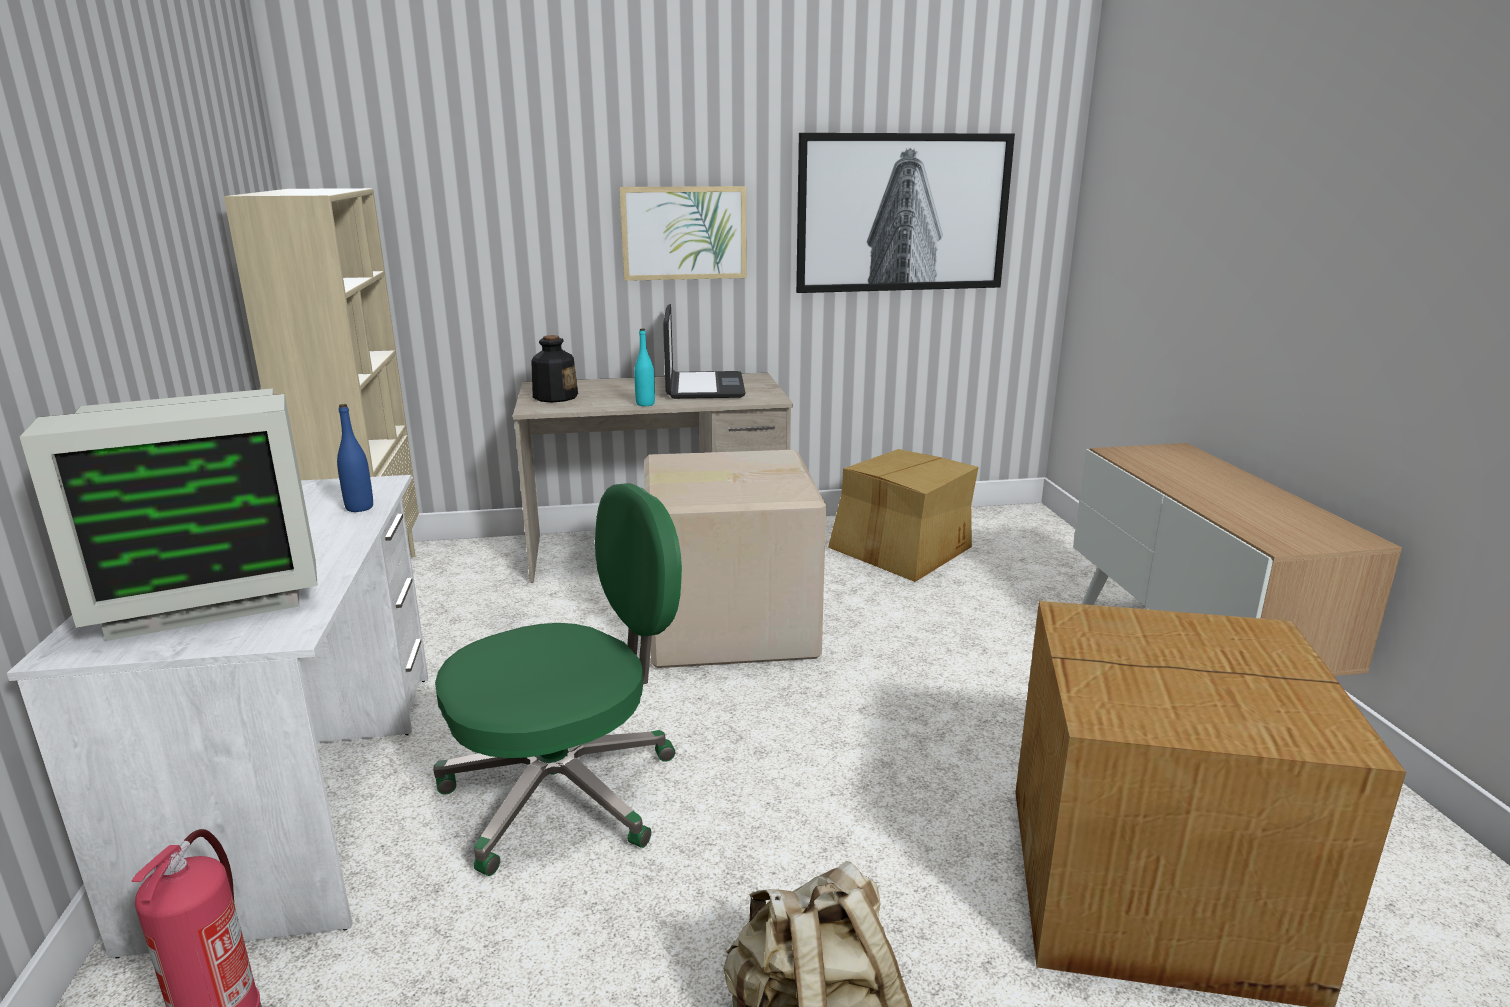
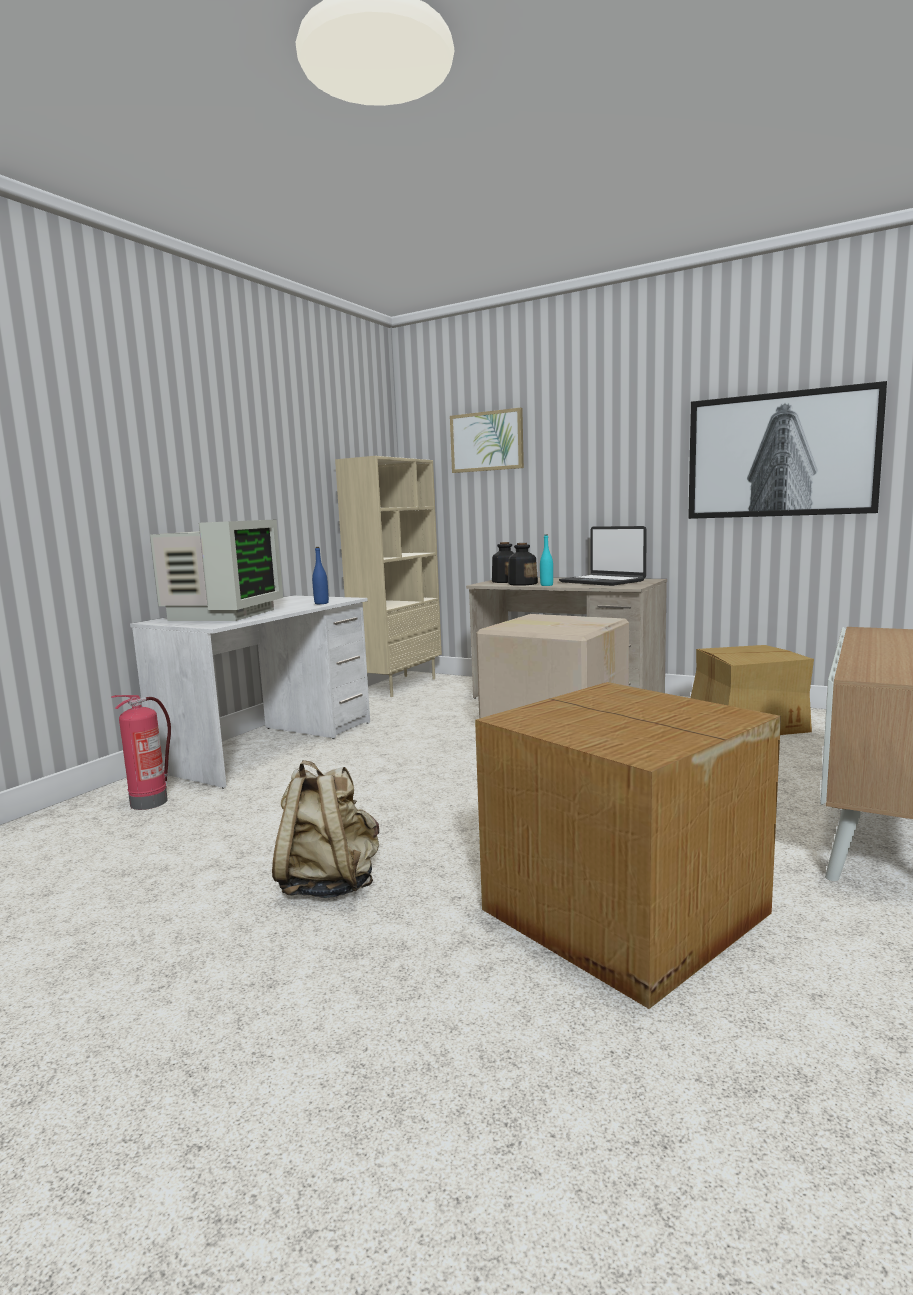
camera: 40 degrees right, 10 degrees down
(211, 588) = (222, 615): monitor -> monitor turned 90 degrees counterclockwise
(566, 791) = (365, 774): green office chair -> none
(599, 402) = (522, 584): none -> bottle
(684, 233) = (610, 478): picture -> picture (487, 441)
(703, 387) = (602, 581): laptop -> laptop turned 105 degrees clockwise

